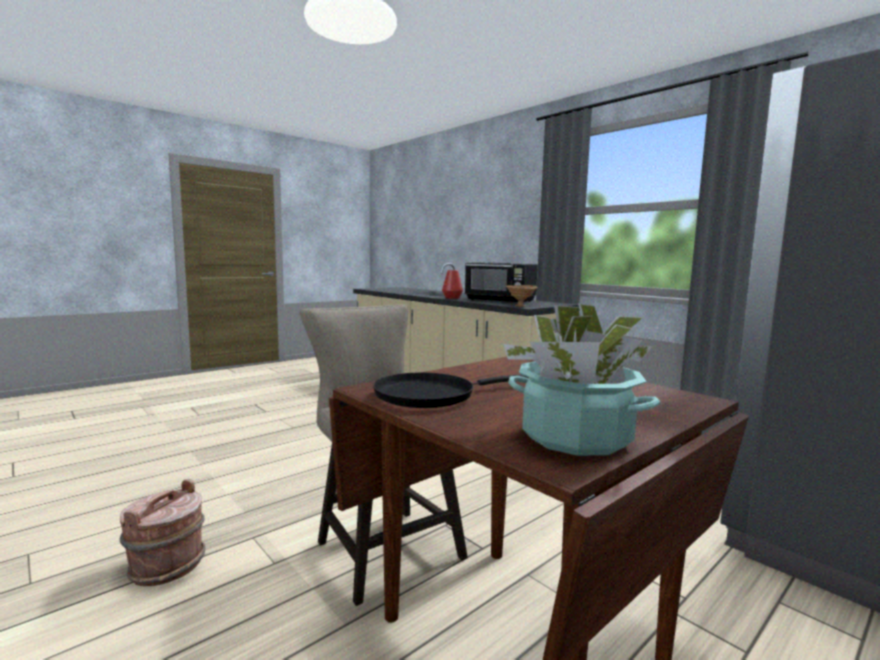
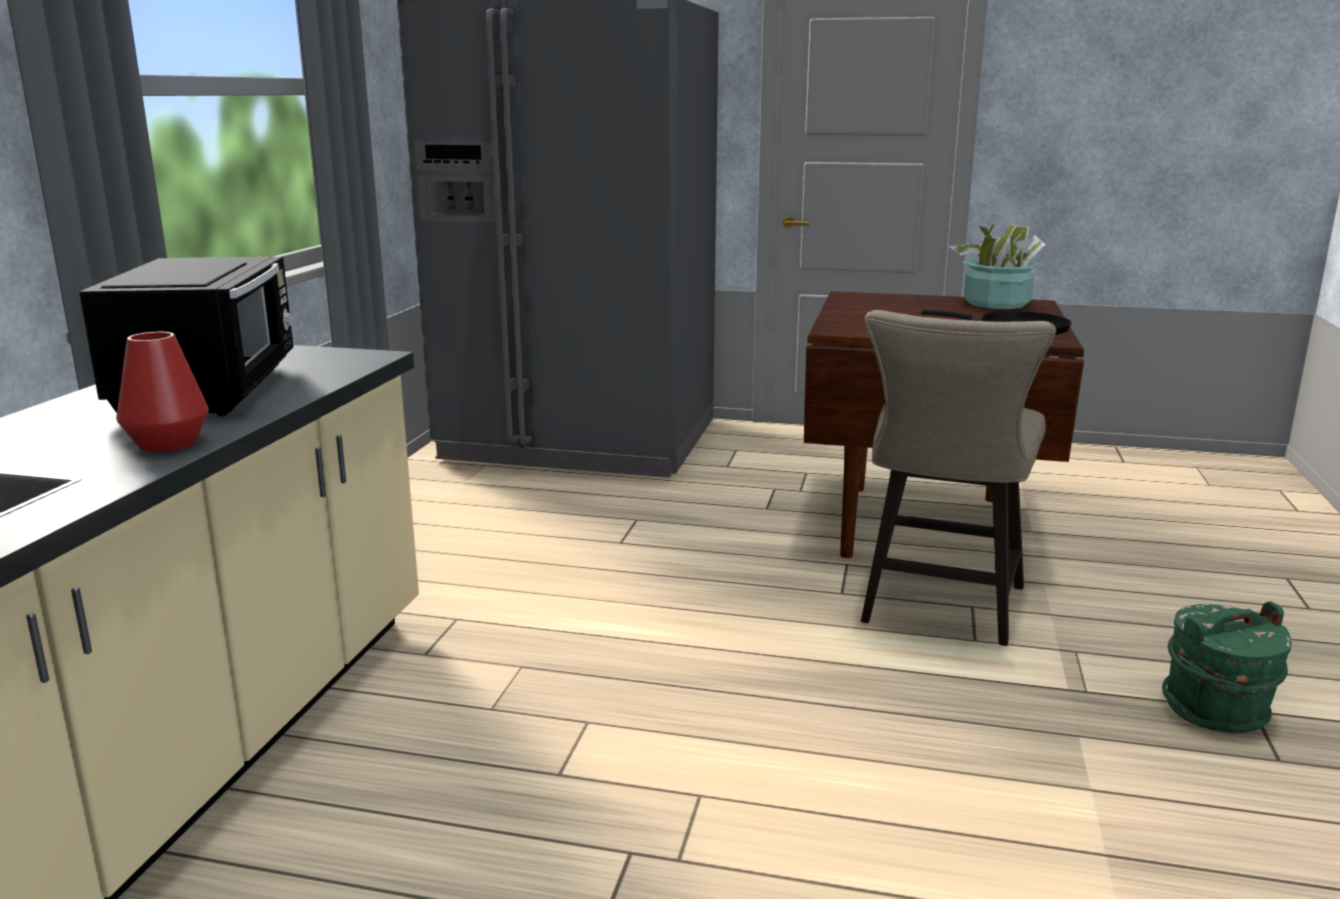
camera: 125 degrees left, 10 degrees up
(166, 565) = (1216, 710): brown bucket -> green bucket
(521, 306) = (355, 361): brown bowl -> none

